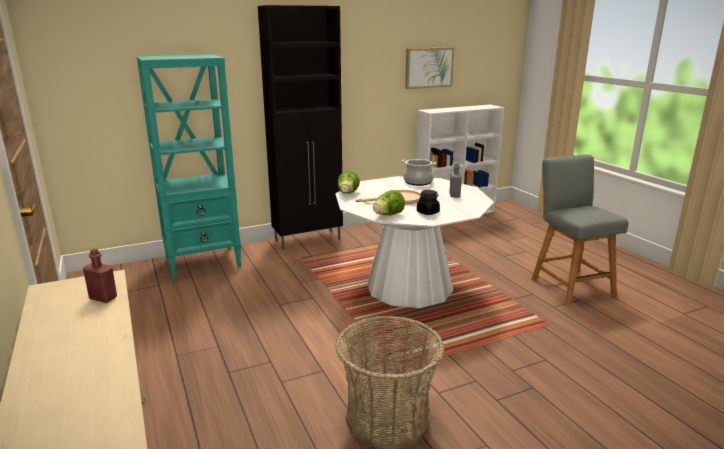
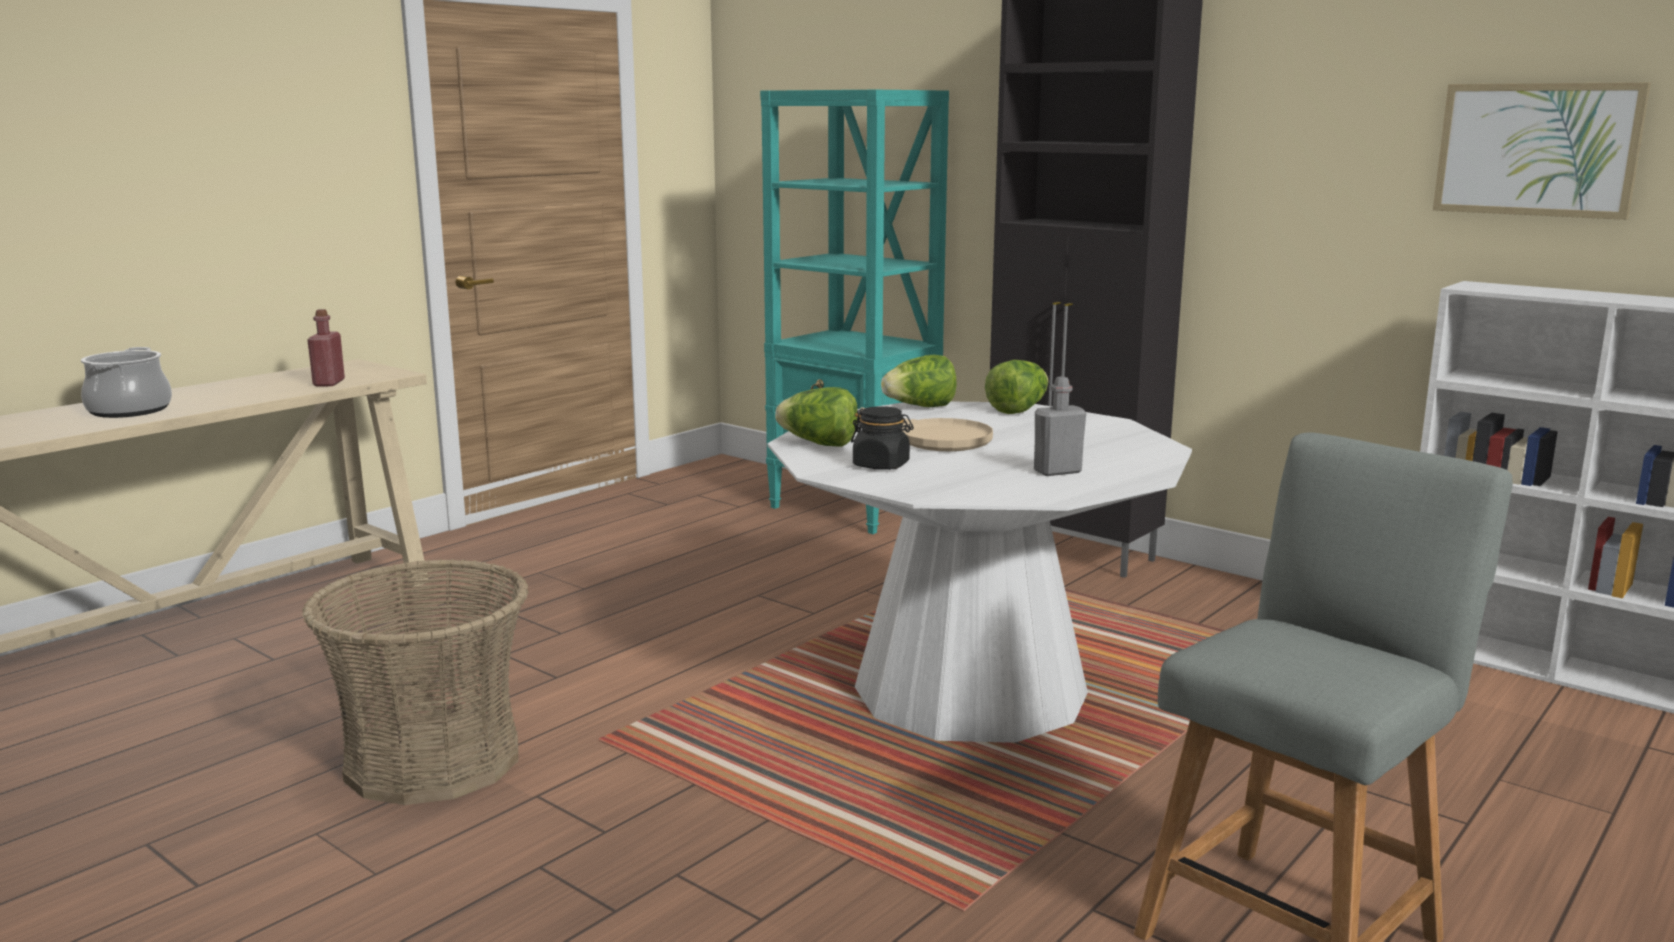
camera: 65 degrees right, 5 degrees down
(369, 184) = (1018, 410): none -> lettuce
(418, 182) = (1110, 437): cooking pot -> cooking pot (130, 410)

